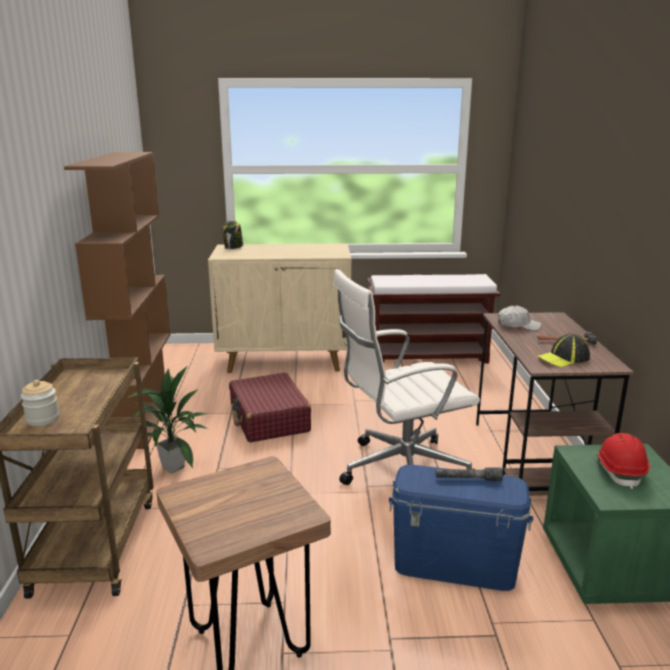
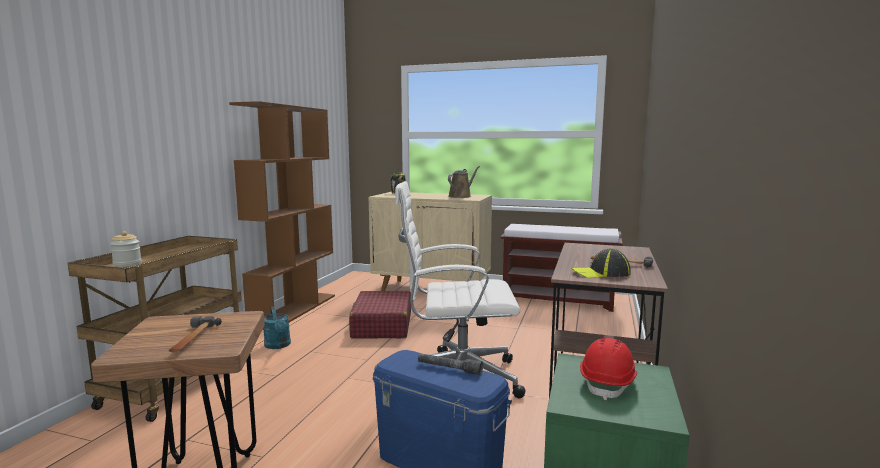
camera: 20 degrees right, 10 degrees down
(172, 468) = (278, 345): potted plant -> turquoise watering can
(256, 509) = (192, 339): none -> hammer
(319, 250) = (461, 196): none -> brown watering can
(518, 325) = (586, 251): white cap -> none

